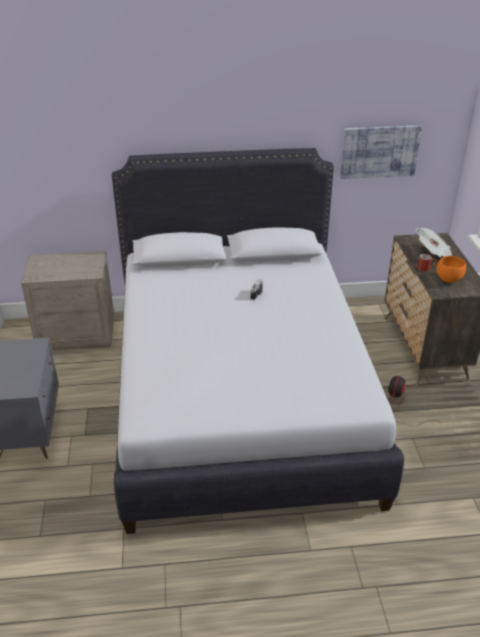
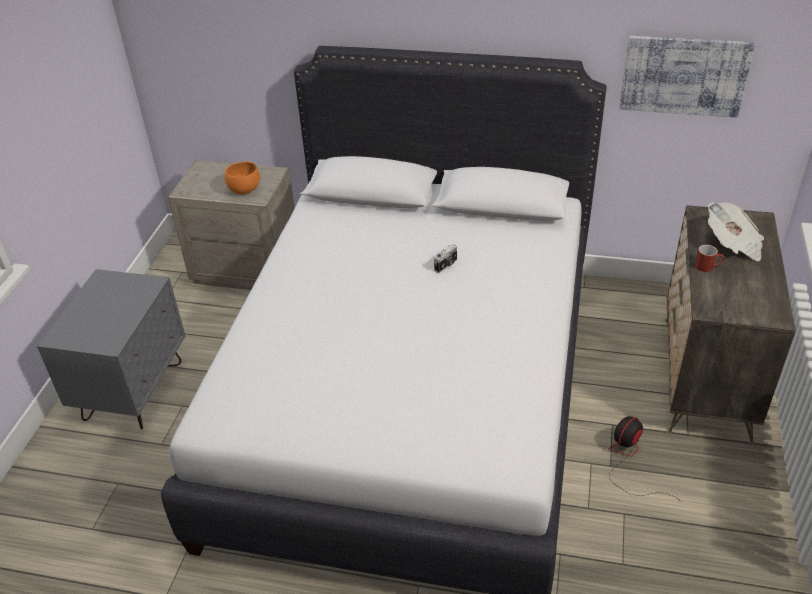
camera: 20 degrees right, 5 degrees up
(448, 279) = (734, 290): orange bowl -> orange bowl (244, 190)

